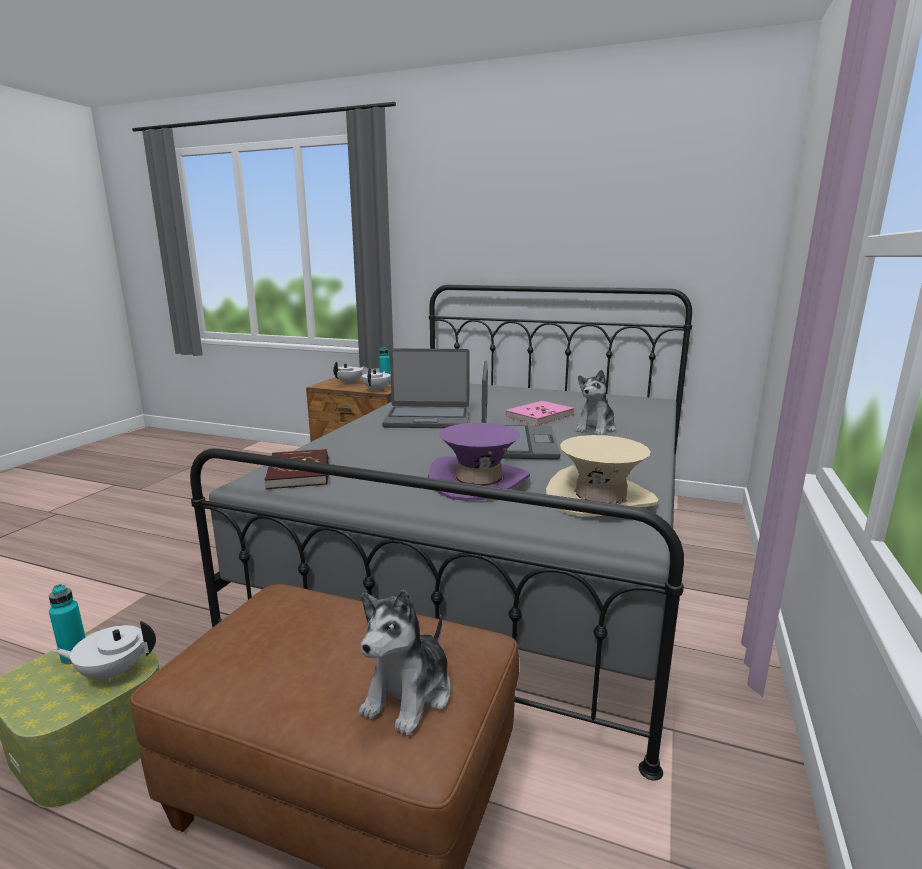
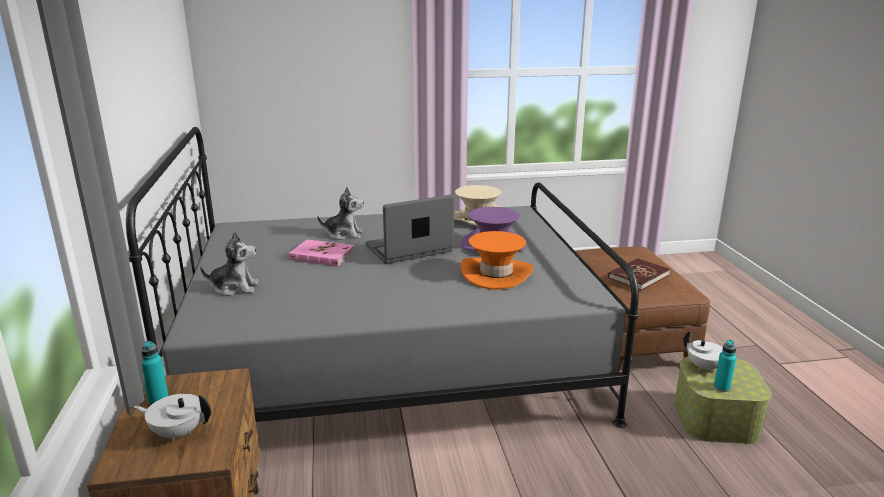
camera: 120 degrees left, 5 degrees up
(299, 472) = (556, 294): red book -> red book (638, 276)
(377, 390) = (224, 384): white teapot -> none
(392, 462) = (496, 274): none -> orange hat
(409, 694) = (627, 252): plush toy -> plush toy (234, 288)
(427, 419) = (375, 293): laptop -> none

